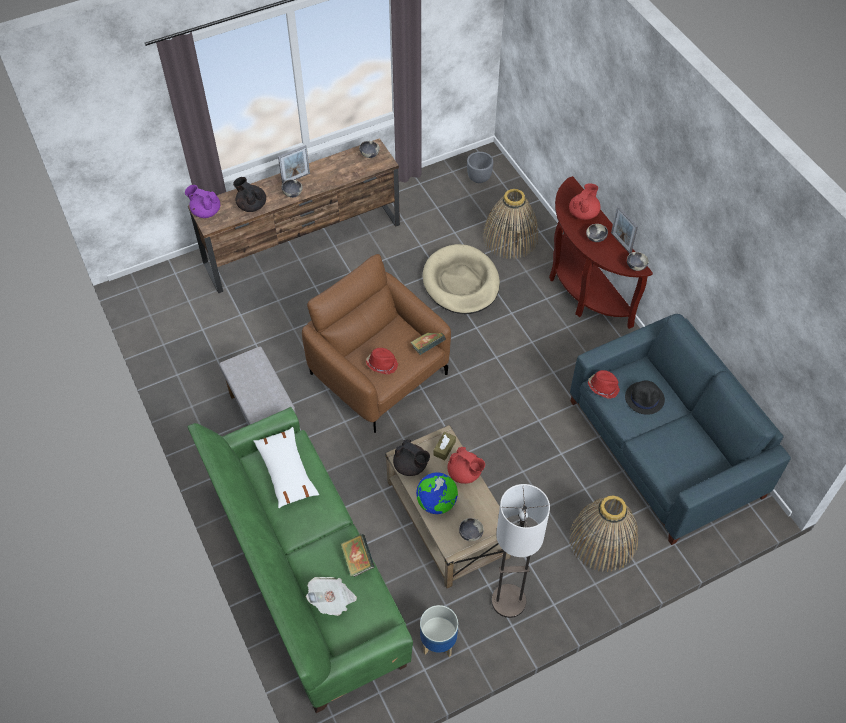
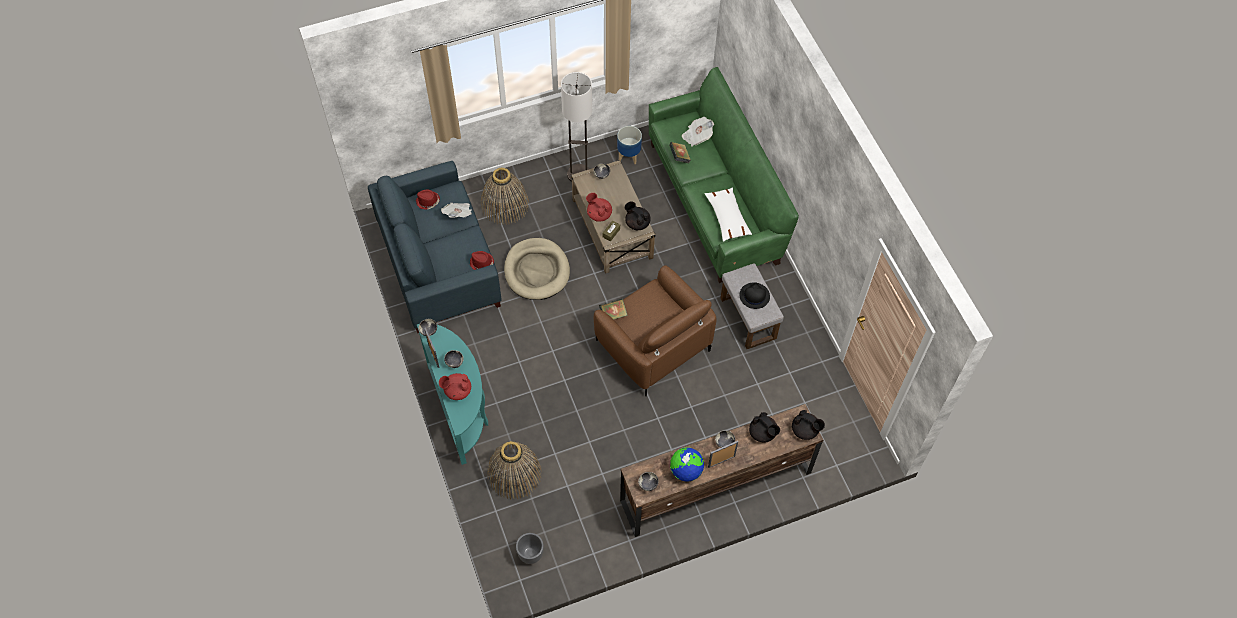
camera: 175 degrees left, 5 degrees up
(206, 211) = (805, 430): purple teapot -> black teapot
(382, 364) = (651, 303): red hat -> red hat (428, 201)
(436, 503) = (622, 196): globe -> globe (686, 471)
(461, 282) = (570, 427): beige dog bed -> beige dog bed (537, 271)
(582, 289) = (461, 409): brown console table -> turquoise console table
(583, 213) = (457, 391): red teapot -> red teapot turned 45 degrees clockwise
(645, 398) = (452, 251): black hat -> black hat (754, 296)
(654, 448) = (458, 214): none -> newspaper

